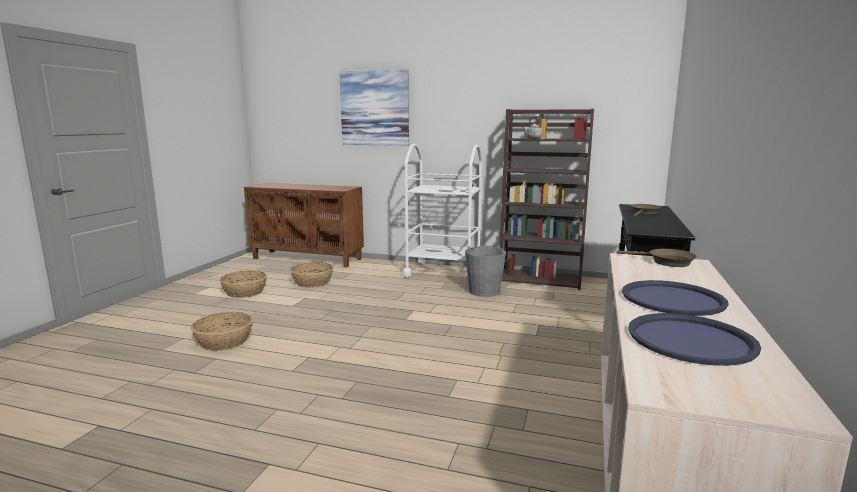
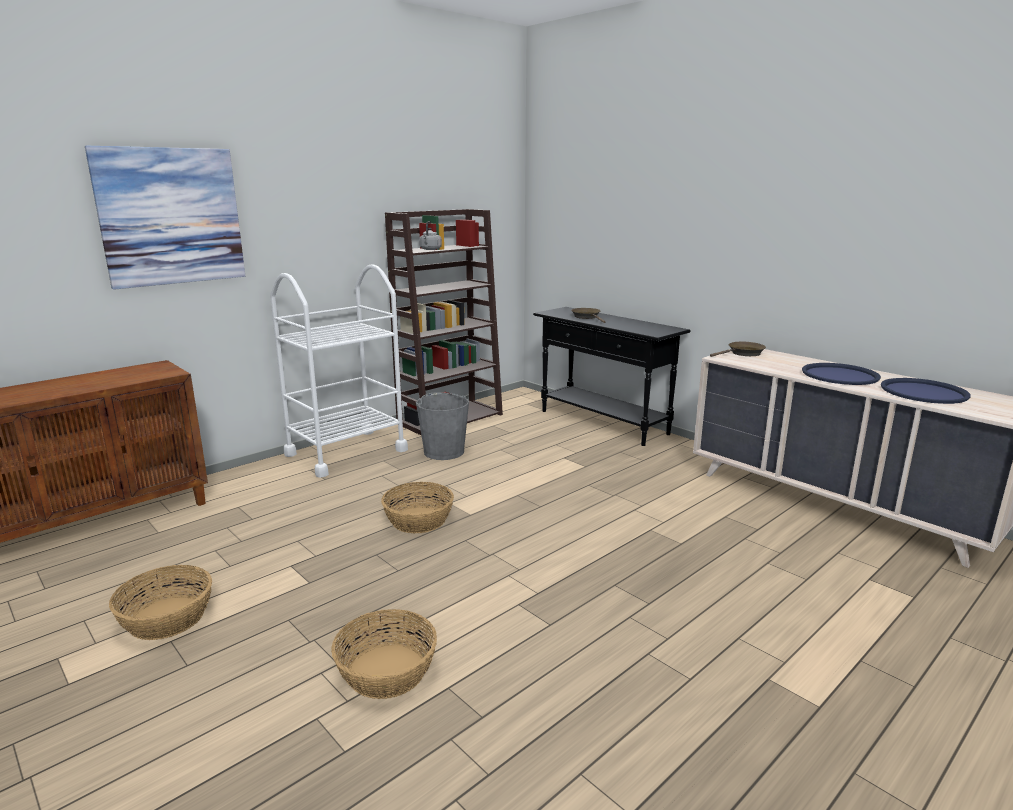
camera: 60 degrees left, 5 degrees up
(312, 282) = (228, 545): basket -> basket (418, 520)

